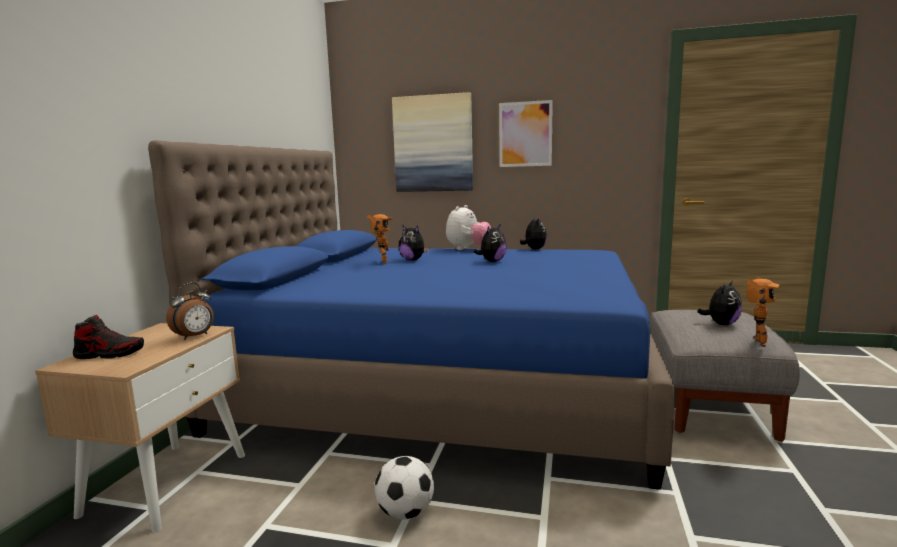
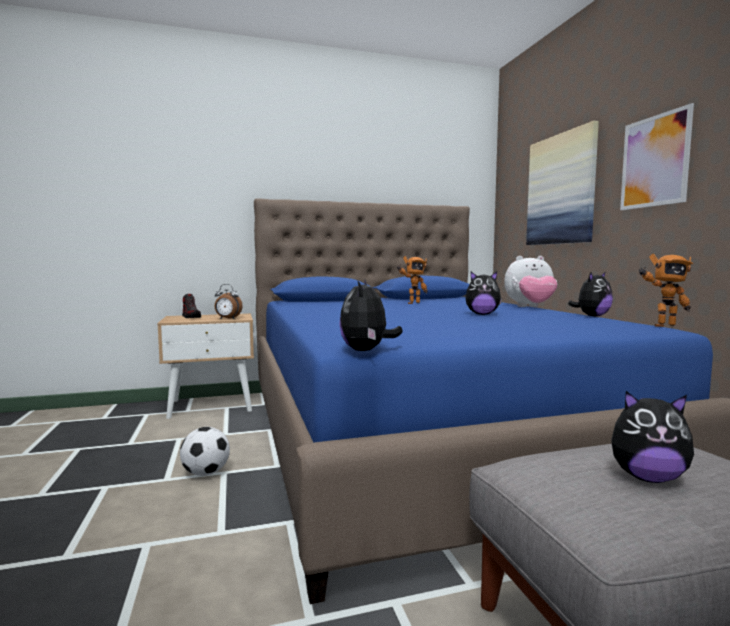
camera: 60 degrees right, 5 degrees down
(413, 260) = (441, 305): plush toy -> plush toy (366, 351)
(757, 343) = (580, 513): toy robot -> toy robot (662, 325)

